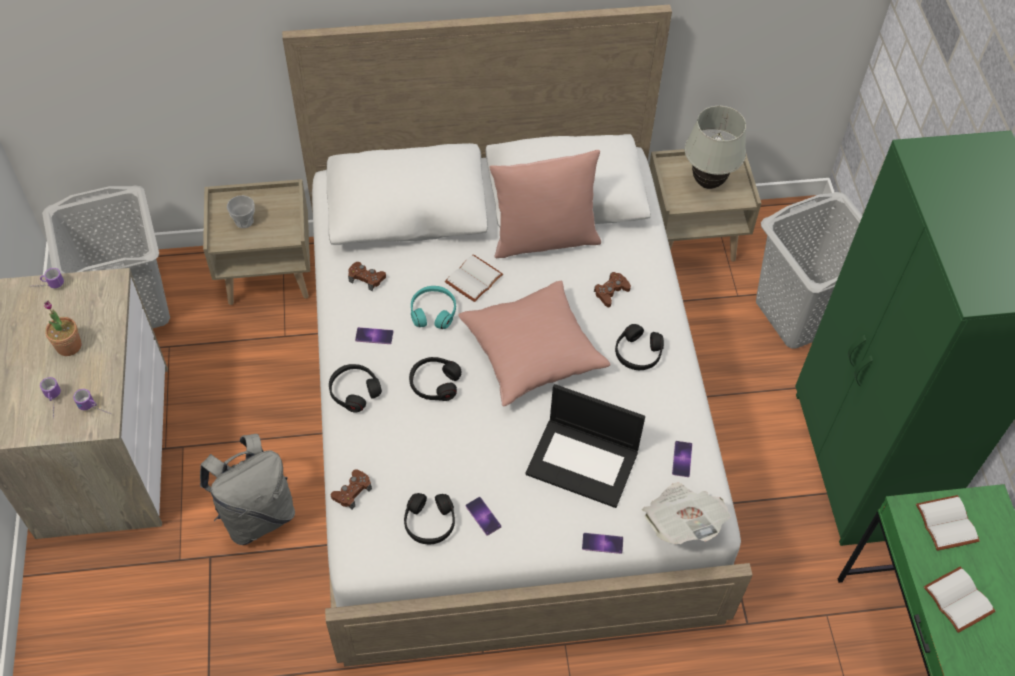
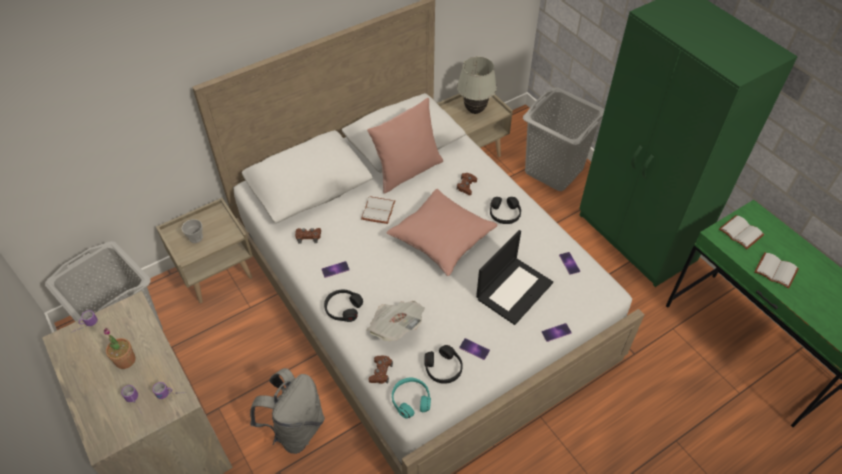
camera: 25 degrees left, 5 degrees down
(433, 312) = (364, 240): turquoise headphones -> turquoise headphones (411, 400)
(434, 383) = (392, 282): black headphones -> none
(584, 462) = (514, 289): laptop -> laptop turned 45 degrees counterclockwise
(682, 522) = (593, 299): newspaper -> newspaper (395, 327)

